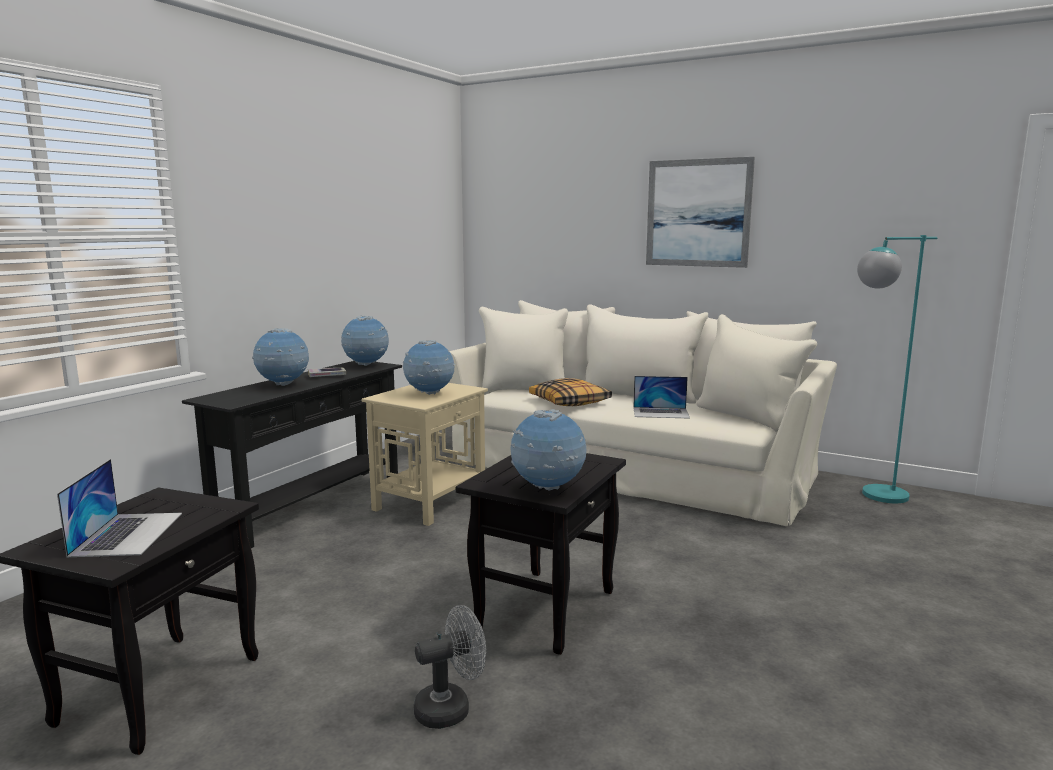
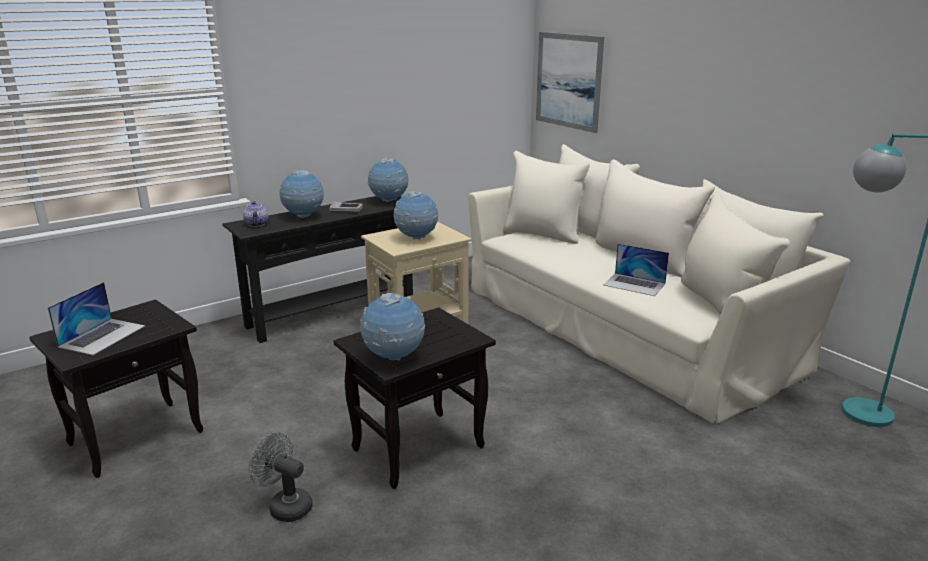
camera: 25 degrees right, 10 degrees up
(232, 396) = (257, 224): none -> teapot
(451, 708) = (285, 506): grey fan -> grey fan turned 150 degrees counterclockwise
(570, 402) = (563, 257): pillow -> none
(698, 213) = (734, 73): picture -> picture (568, 81)

